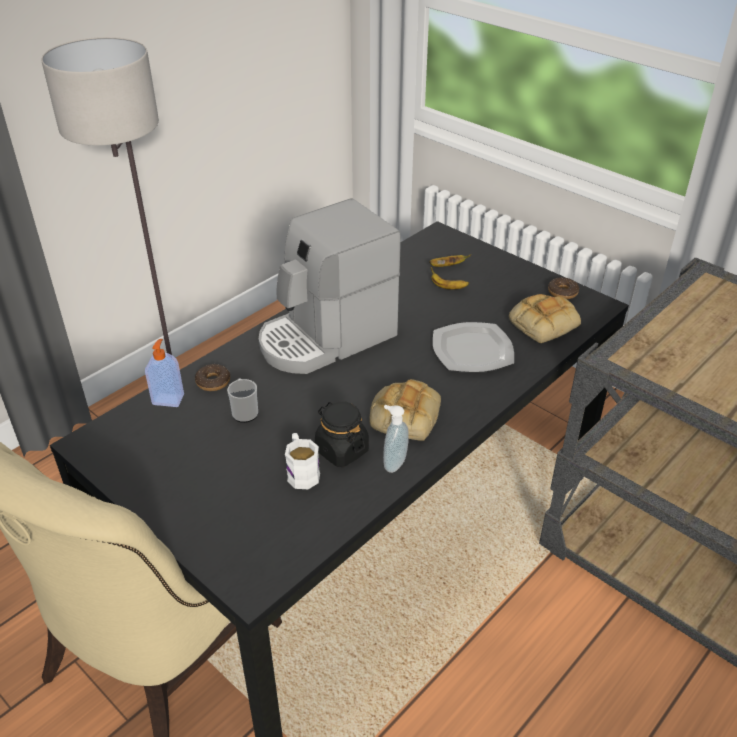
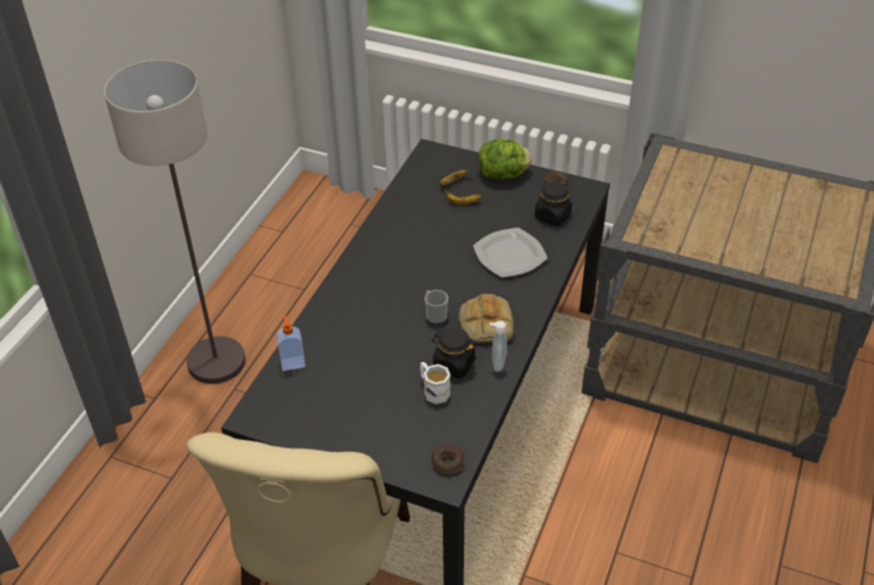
camera: 20 degrees left, 5 degrees up
(213, 382) = (320, 338): donut -> donut (447, 462)
(244, 411) = (361, 355): mug -> mug (435, 315)
(326, 338) = (389, 275): coffee machine -> none
(507, 271) = (503, 175): none -> lettuce
(543, 322) = (552, 216): bread -> black jar

